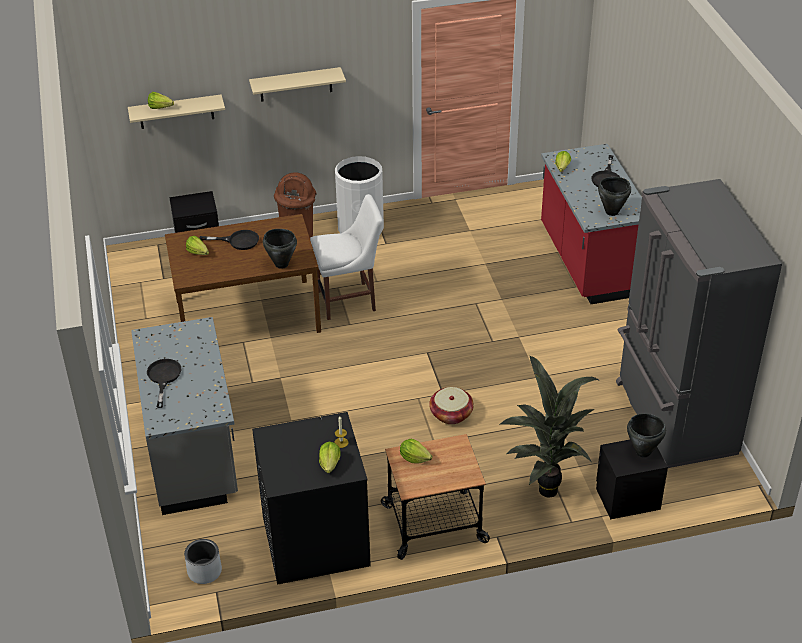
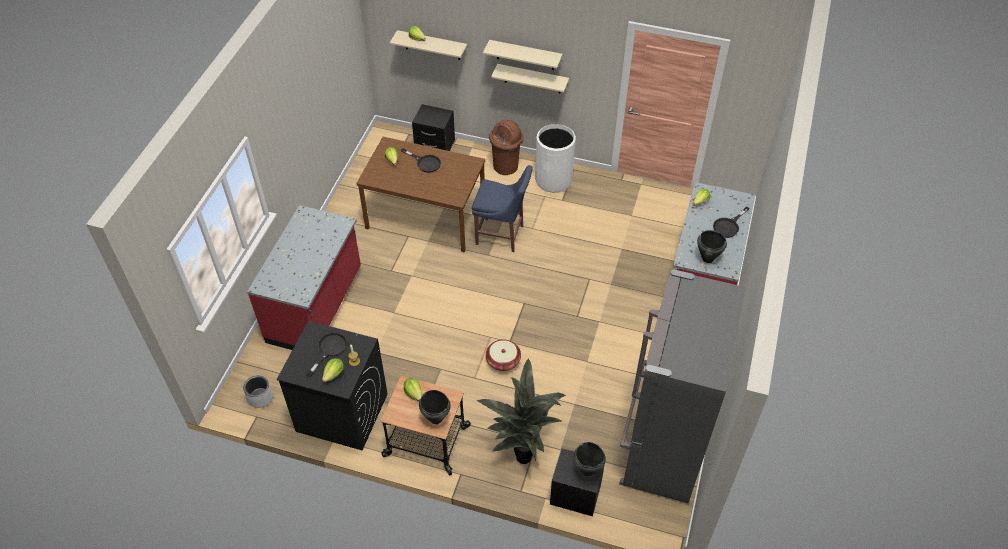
camera: 30 degrees right, 10 degrees up
(163, 378) = (290, 252): black frying pan -> black frying pan (329, 350)
(193, 453) = (316, 306): grey counter -> red counter
(281, 264) = (439, 194): black cooking pot -> black cooking pot (436, 418)
(307, 112) = (532, 79): none -> beige shelf
(349, 300) = (502, 235): white chair -> blue chair

